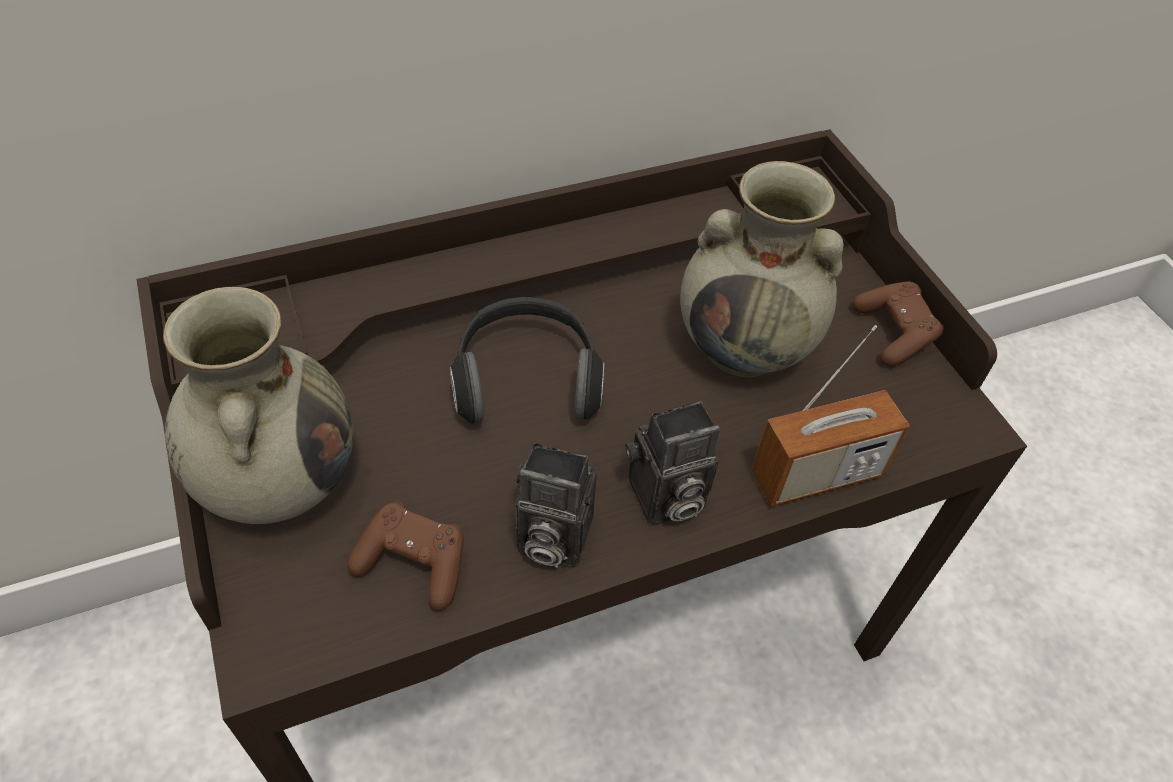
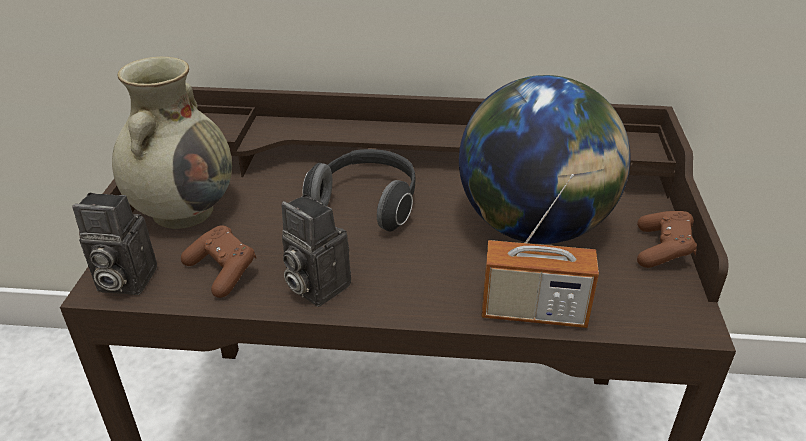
camera: 30 degrees right, 15 degrees down
(664, 499) = (408, 290): camera -> camera (122, 281)
(745, 347) = (534, 227): beige vase -> globe

